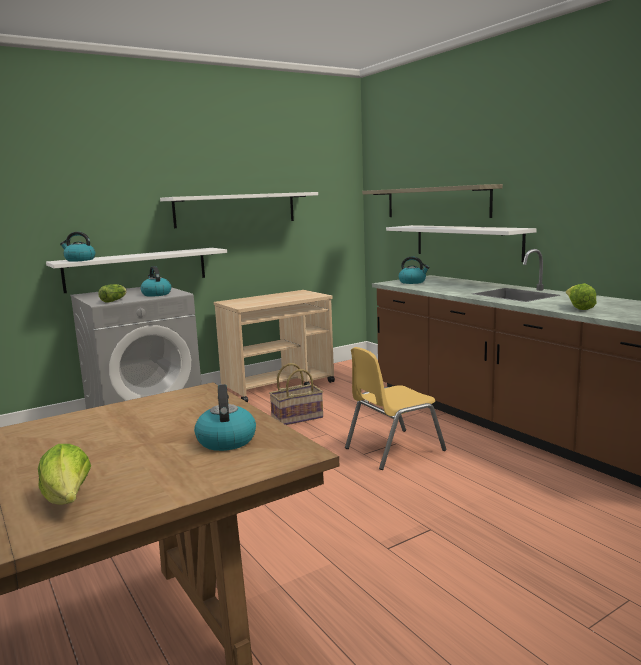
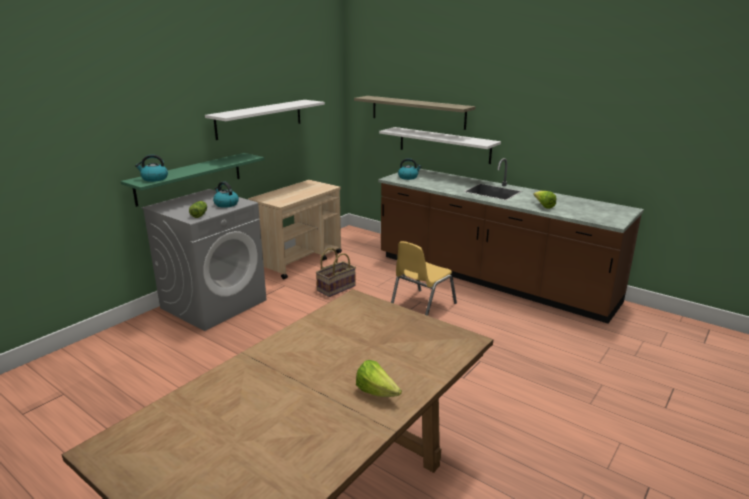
camera: 20 degrees left, 10 degrees up
(136, 269) = (189, 178): white shelf -> green shelf
(226, 440) = (418, 337): kettle -> none

